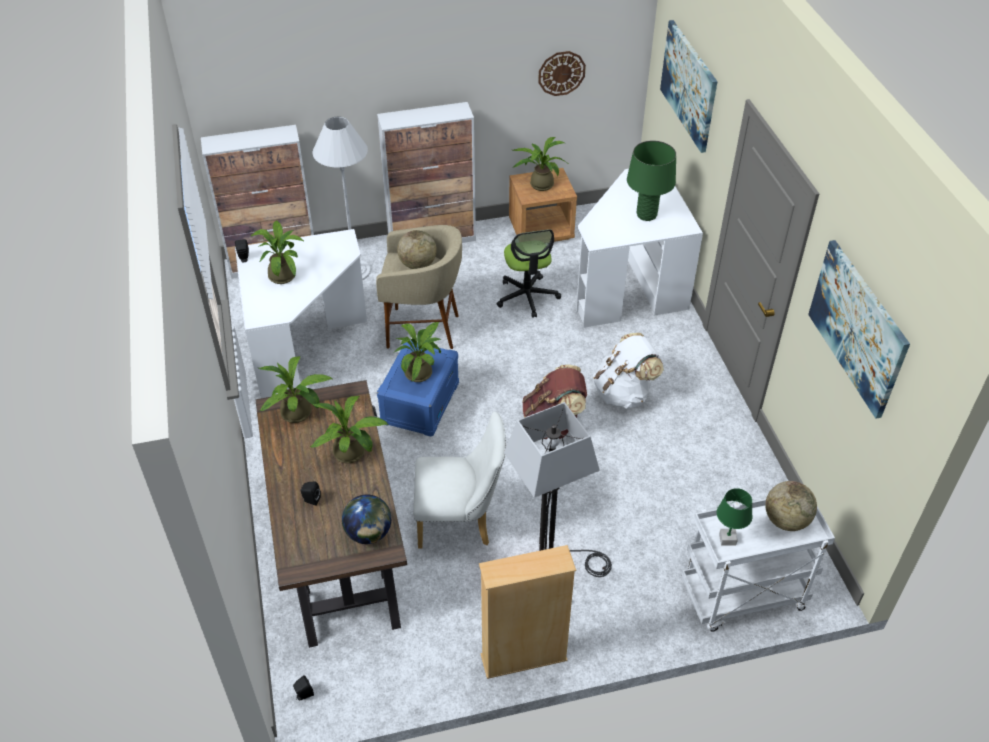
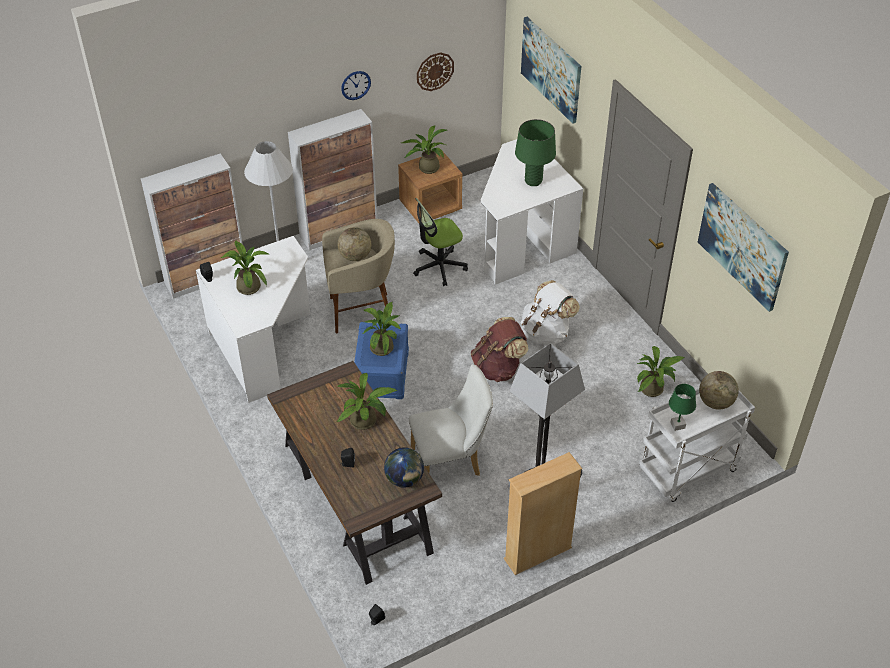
camera: 15 degrees left, 0 degrees up
(300, 413) = (310, 398): potted plant -> potted plant (654, 389)
(463, 73) = (356, 85): none -> wall clock
(527, 296) = (439, 267): office chair -> office chair turned 90 degrees clockwise

